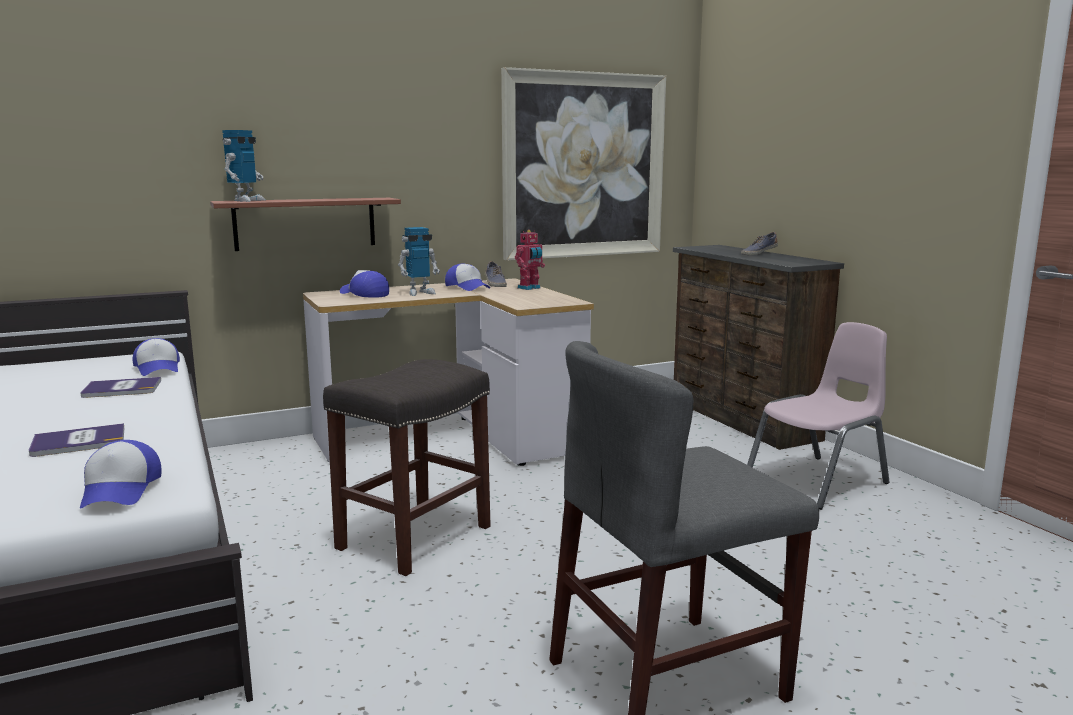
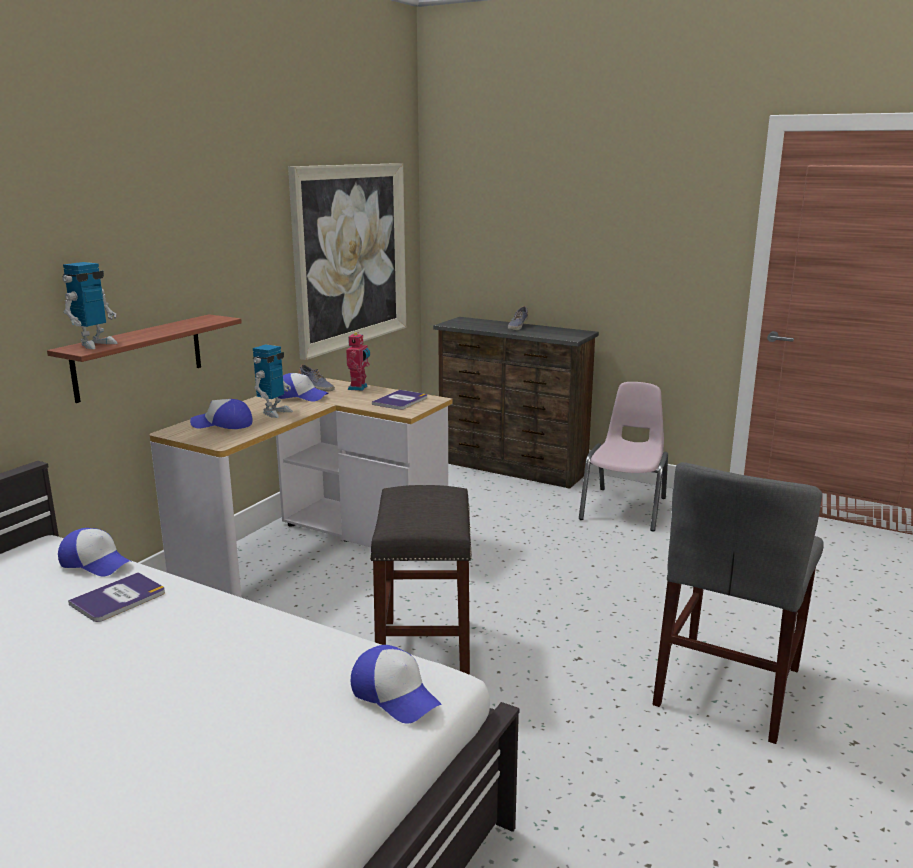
camera: 35 degrees left, 5 degrees up
(78, 442) = (232, 668): book -> book (400, 401)
(246, 200) = (94, 344): toy robot -> toy robot turned 45 degrees clockwise

